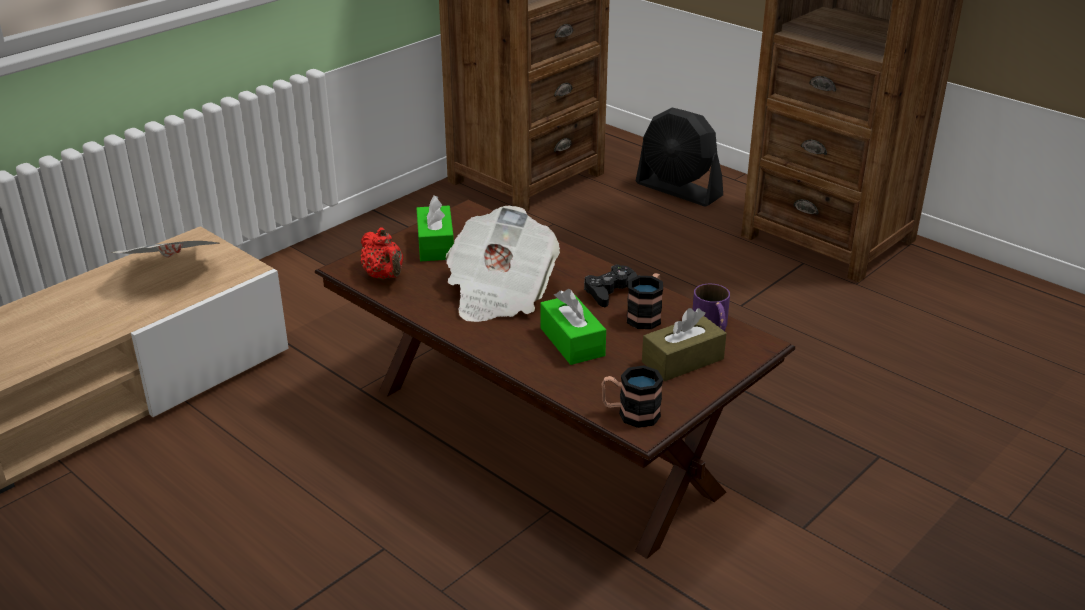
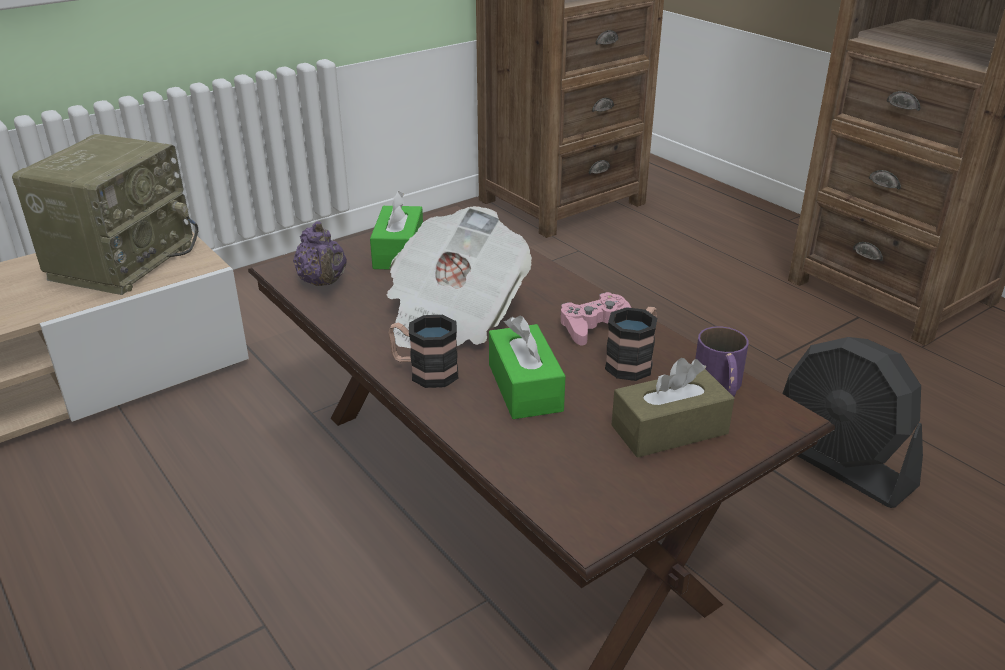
camera: 10 degrees right, 0 degrees up
(173, 271) = (122, 260): newspaper -> radio
(384, 276) = (323, 283): red teapot -> purple teapot
(611, 292) = (595, 326): black game controller -> pink game controller
(630, 414) = (575, 502): mug -> mug (424, 372)
(678, 190) = (724, 227): black fan -> black fan (840, 463)

